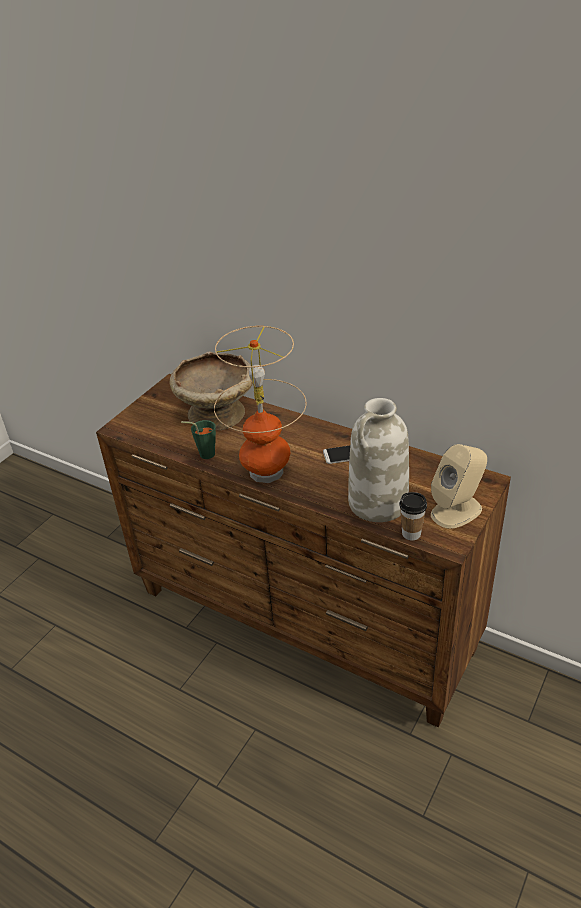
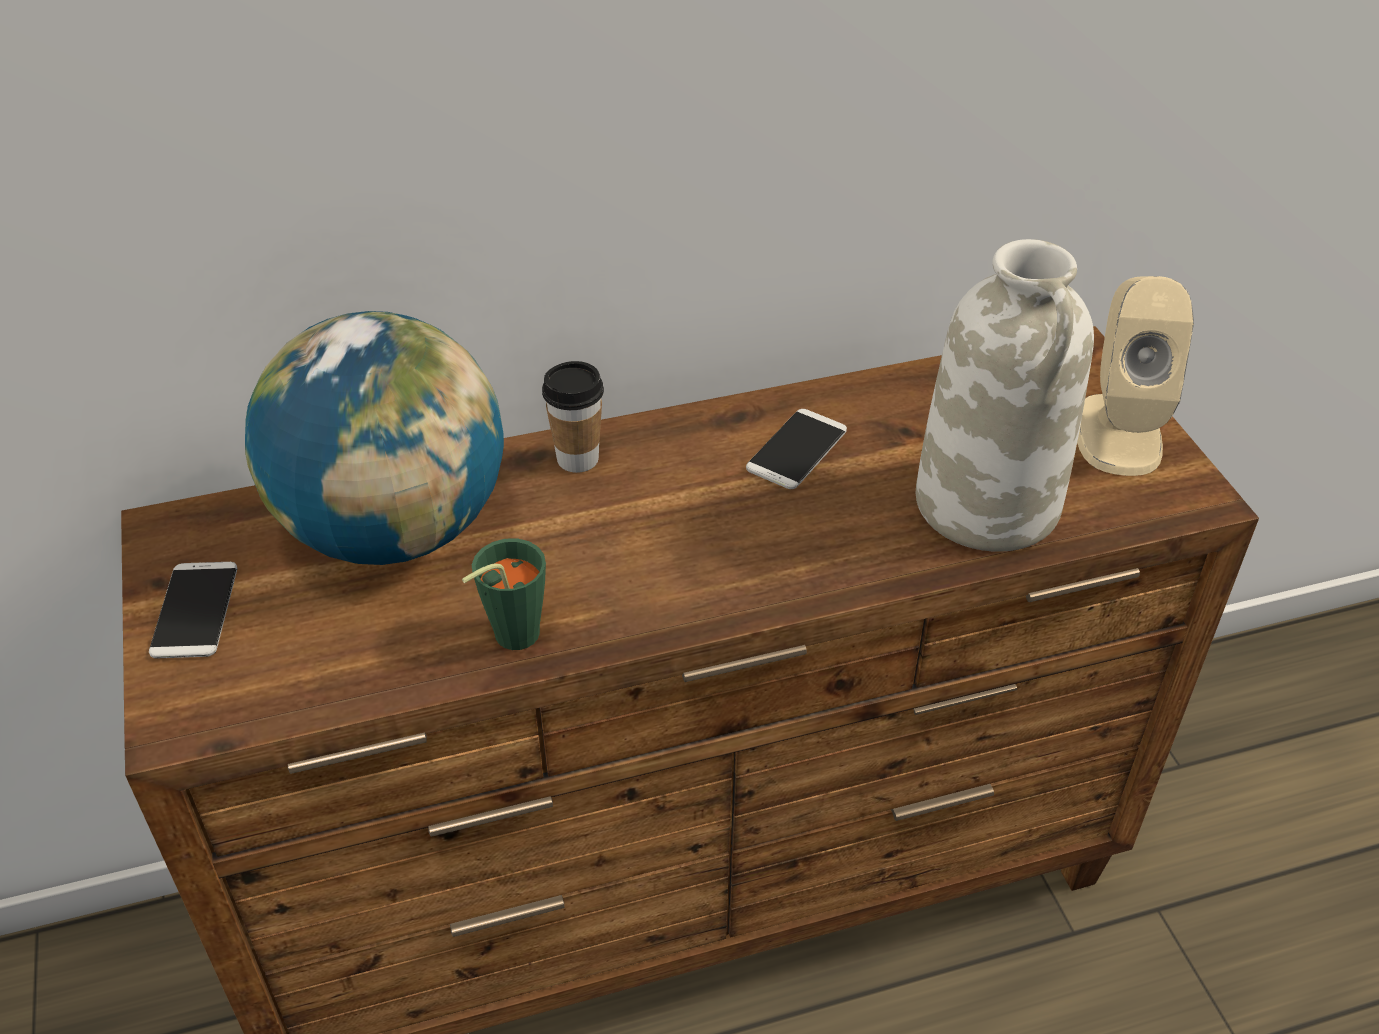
camera: 50 degrees left, 5 degrees up
(152, 405) = (195, 611): none -> phone
(217, 412) = (395, 529): beige bowl -> globe
(267, 472) = (704, 584): table lamp -> none
(411, 534) = (1120, 521): cup -> cup (577, 459)

